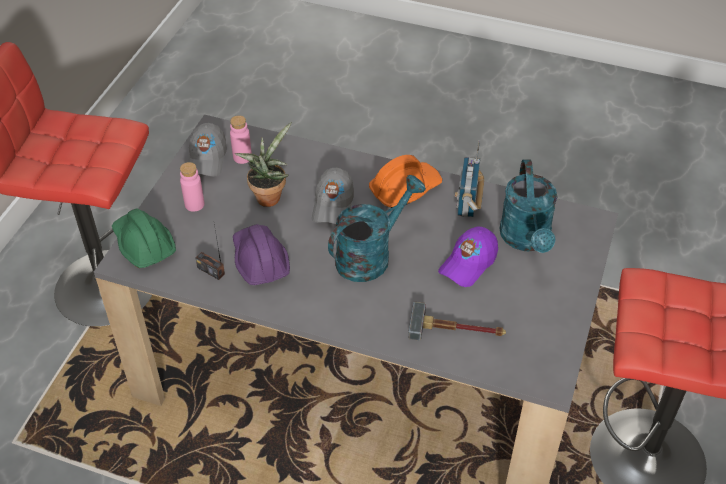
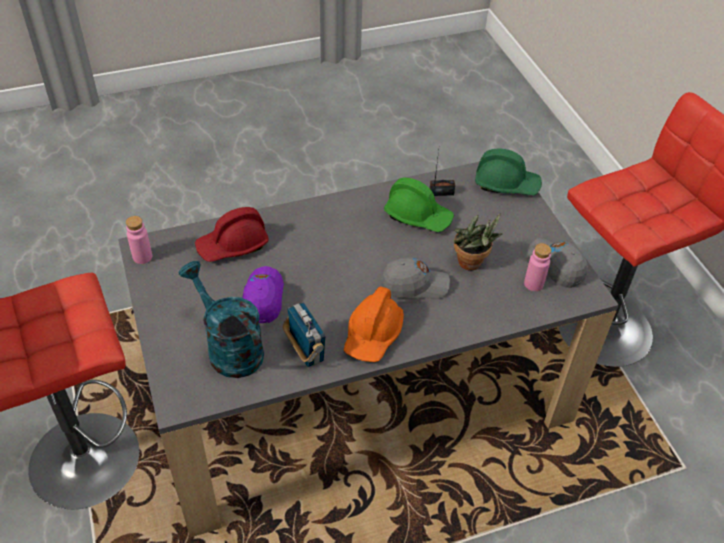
camera: 140 degrees right, 0 degrees up
(194, 204) = (514, 227): pink bottle -> pink bottle (142, 257)
(260, 260) = (418, 216): purple hard hat -> green hard hat
(333, 205) = (415, 285): grey cap -> grey cap turned 120 degrees clockwise
(370, 255) = (345, 263): turquoise watering can -> none
(457, 330) = (233, 245): hammer -> red hard hat

